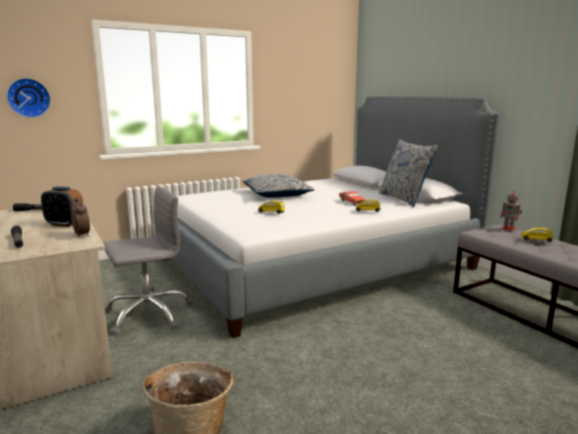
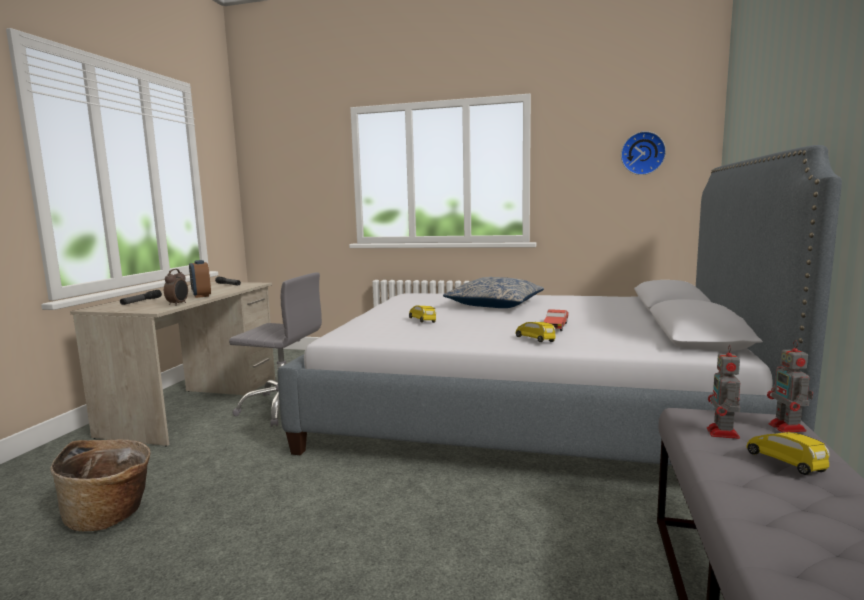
camera: 45 degrees right, 5 degrees down
(29, 98) = (297, 187): wall clock -> wall clock (642, 153)
(404, 199) = (652, 336): pillow -> none
(501, 236) = (723, 434): none -> toy robot

